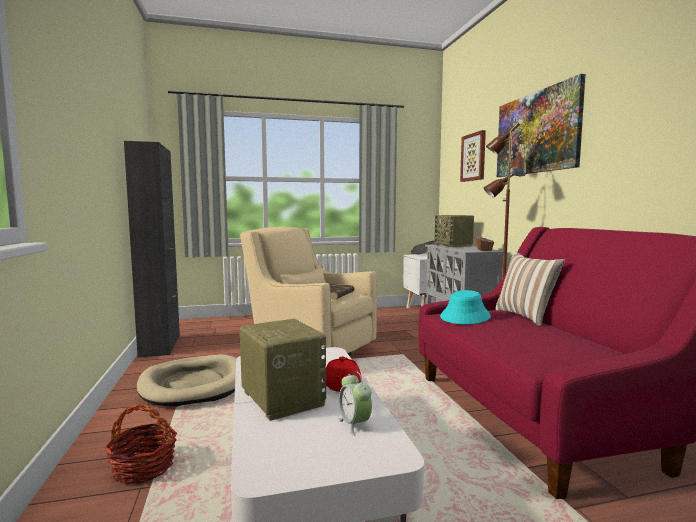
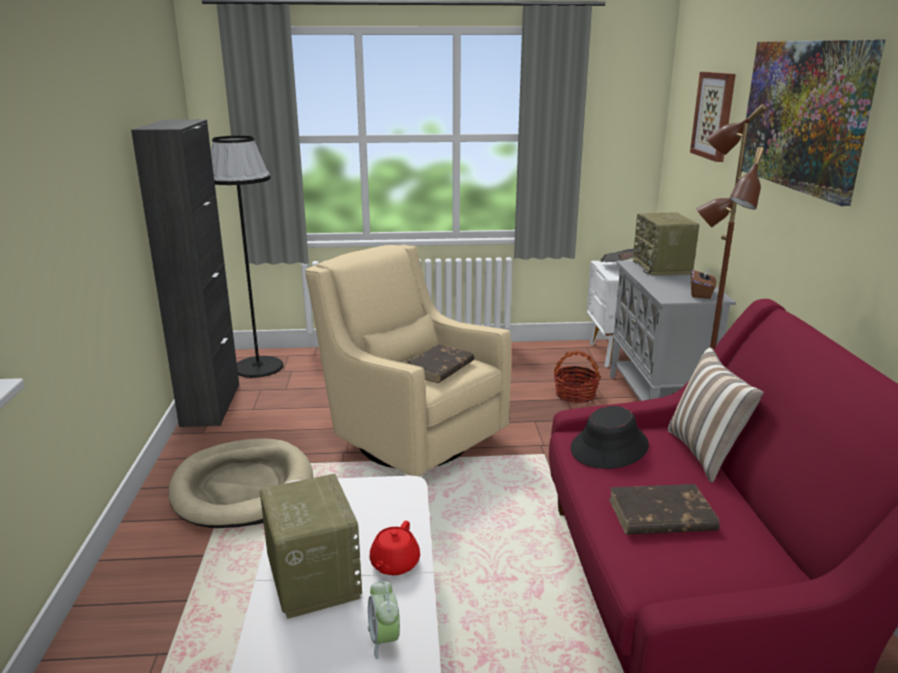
camera: 10 degrees right, 15 degrees up
(143, 468) = (163, 624): basket -> basket (575, 394)
(191, 326) = (258, 367): none -> black floor lamp
(465, 317) = (609, 447): turquoise hat -> black hat
(521, 339) = (660, 515): none -> brown book

